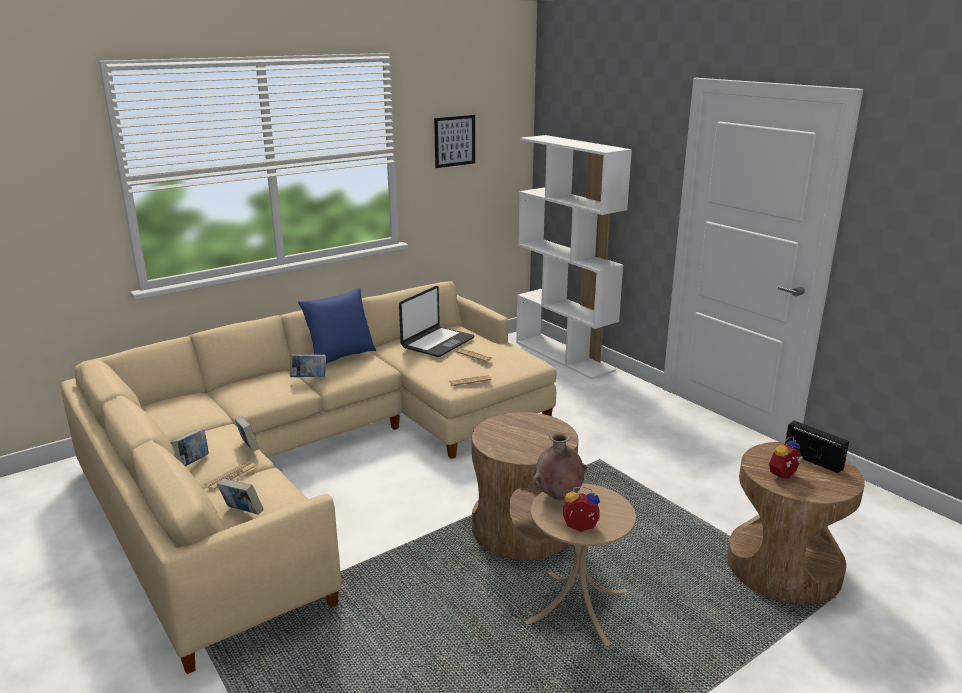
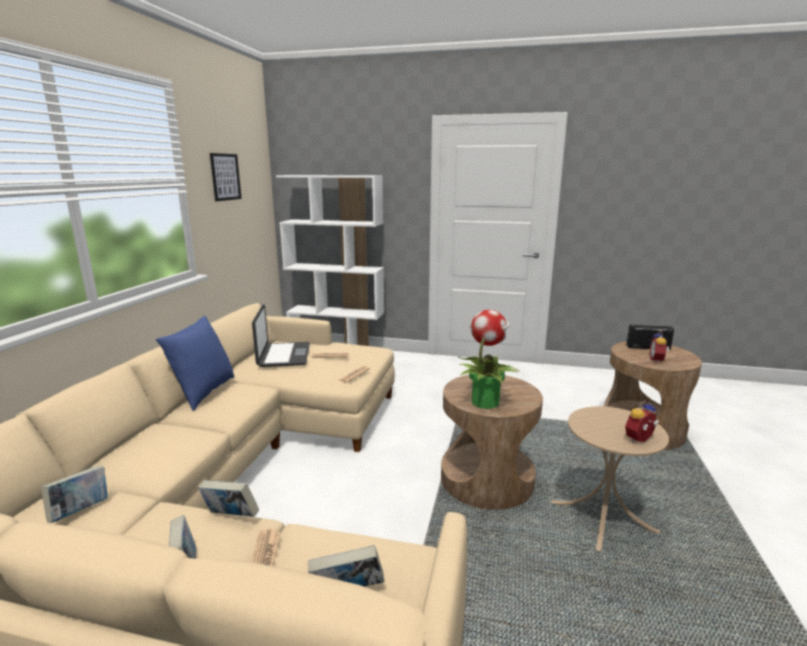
camera: 40 degrees left, 5 degrees down
(309, 378) = (198, 421): book -> book (81, 511)
(502, 441) = (485, 401): none -> potted plant
(558, 496) = (584, 424): brown vase -> none

